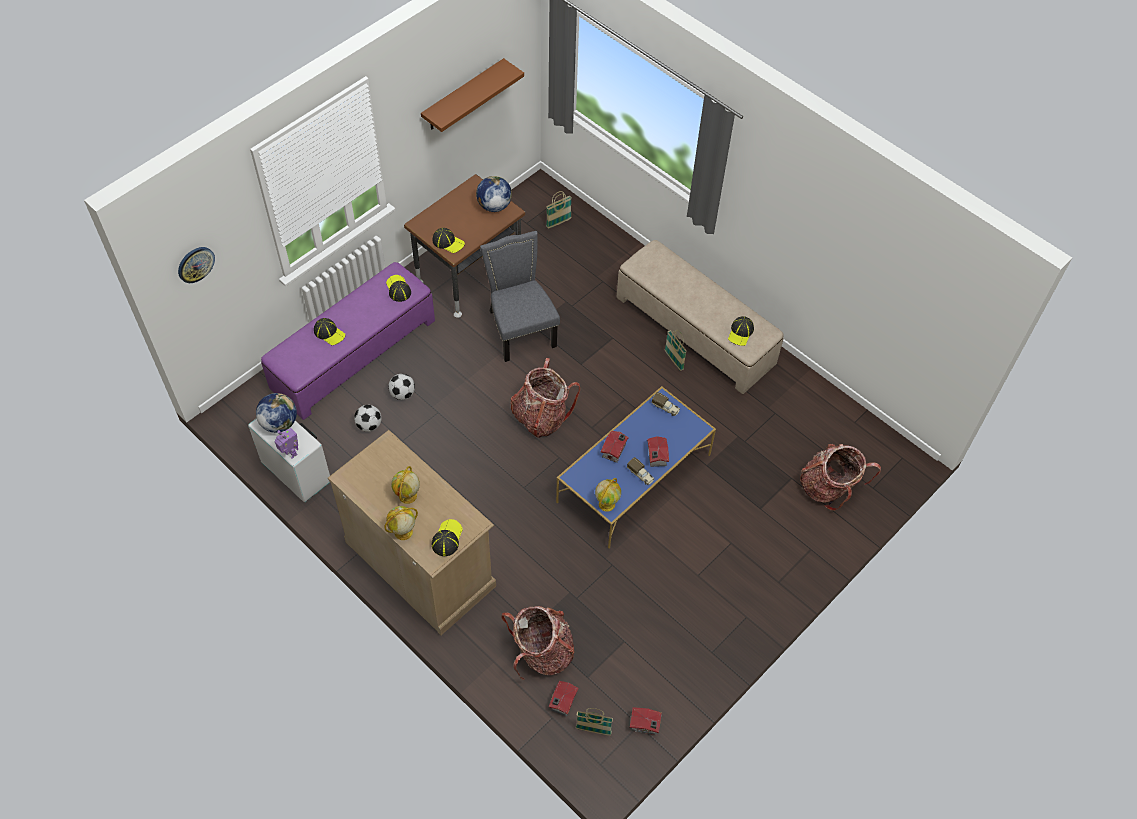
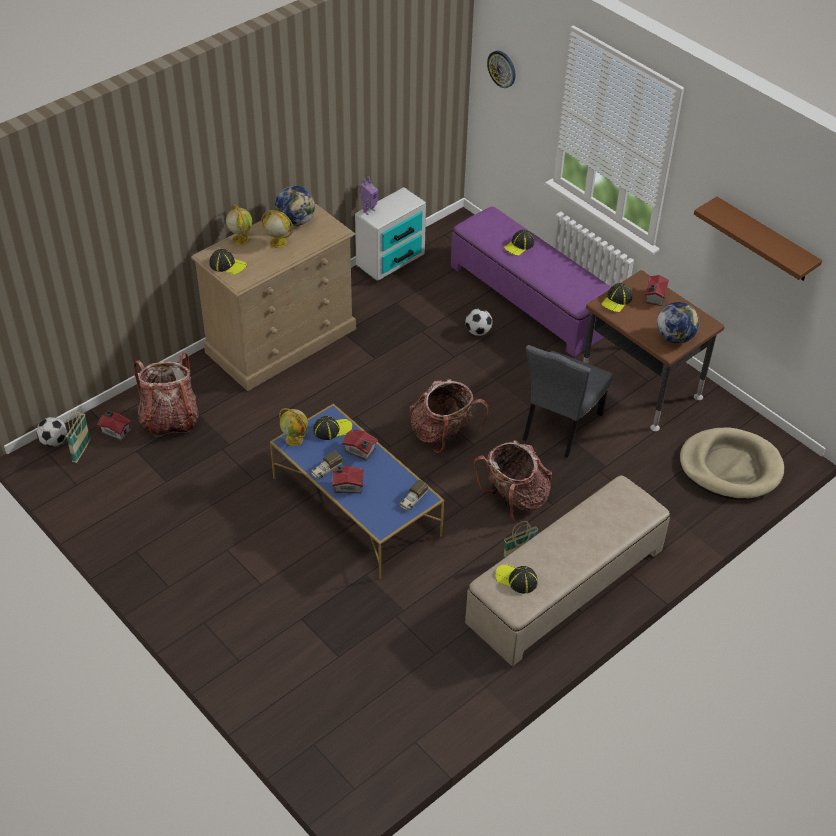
camera: 95 degrees right, 10 degrees down
(279, 423) = (402, 204): globe -> globe (296, 221)
(369, 425) = (441, 308): football -> football (54, 441)
(398, 289) = (577, 291): cap -> cap (332, 429)
(520, 331) = (561, 424): grey chair -> grey chair turned 135 degrees clockwise
(558, 222) = (730, 467): basket -> beige dog bed
(645, 725) = (74, 489): toy house -> toy house (654, 297)
(829, 488) = (319, 695): backpack -> backpack (514, 498)

